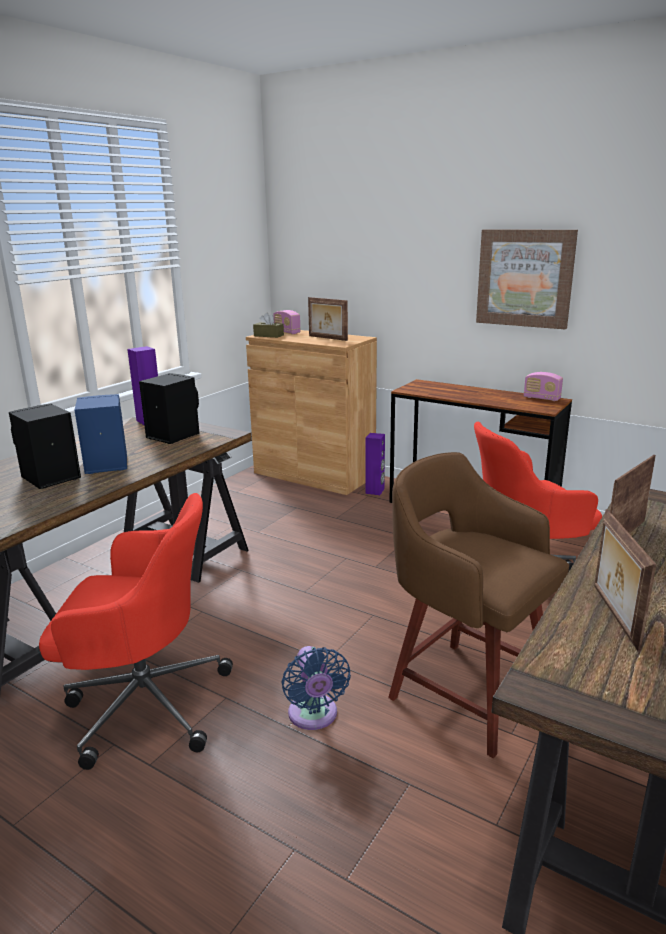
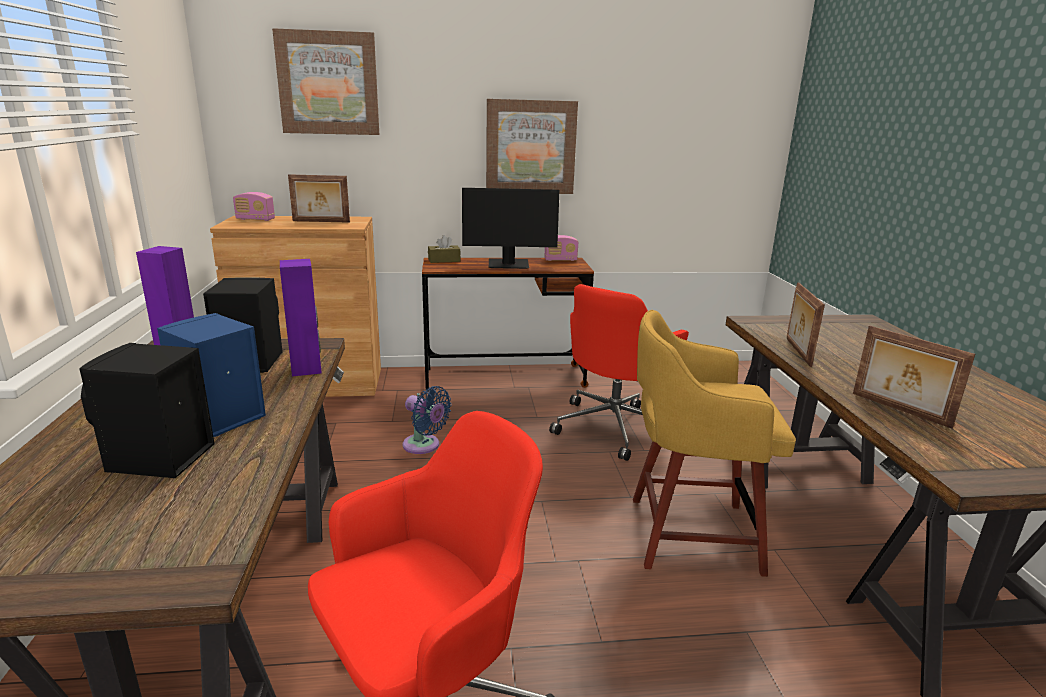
camera: 40 degrees left, 0 degrees up
(268, 335) = (240, 224): brown tissue box -> brown tissue box (444, 260)
(314, 716) = (610, 619): blue fan -> blue fan (424, 446)
(353, 220) = (328, 83): none -> picture
(375, 491) = (398, 384): purple speaker -> purple speaker (307, 369)
(466, 691) = (688, 533): brown stool -> yellow stool
(479, 396) = (508, 265): none -> monitor

